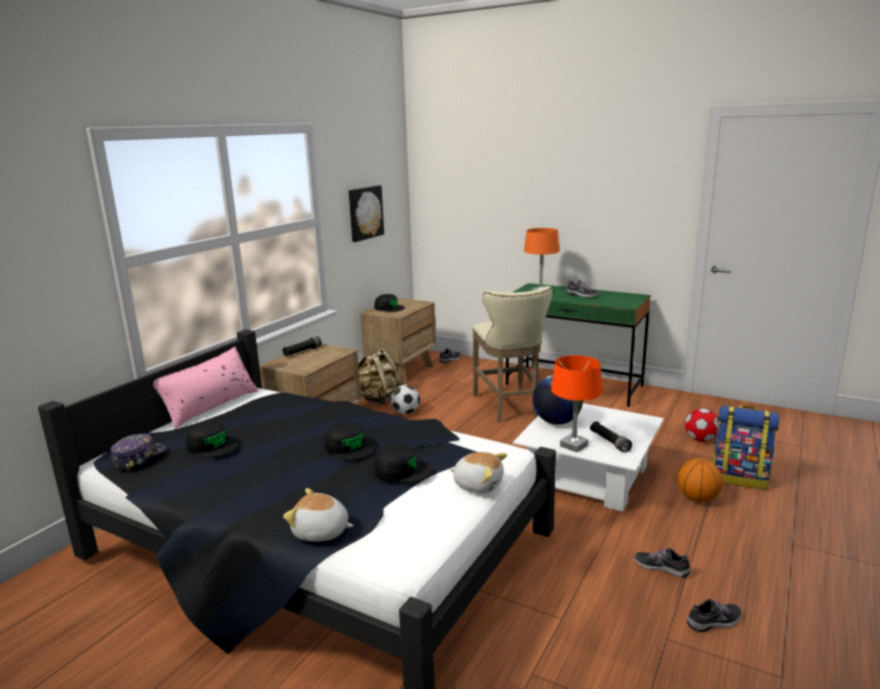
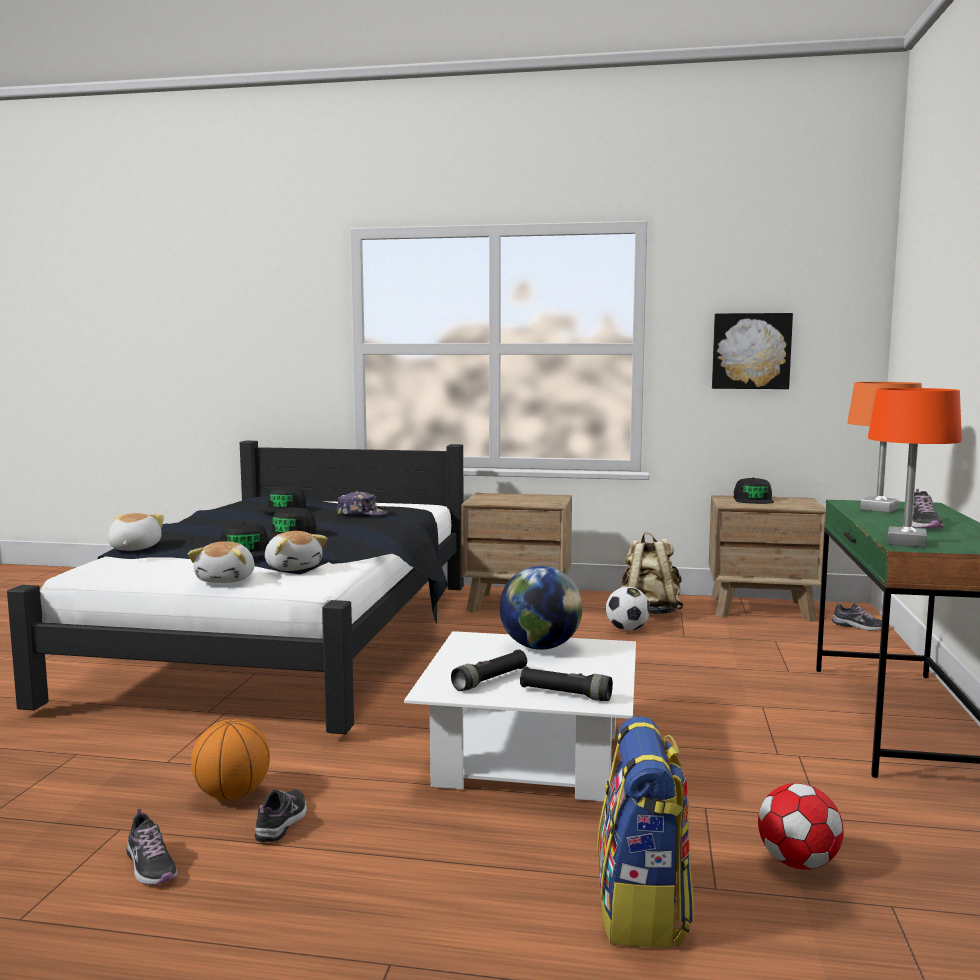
camera: 70 degrees right, 10 degrees down
(139, 457) = (261, 501): cap -> cap (361, 514)
(210, 406) = (382, 502): pink pillow -> none
(302, 351) = (533, 496): black flashlight -> black flashlight (565, 694)
(460, 455) = (293, 567): none -> plush toy
(508, 407) = (724, 681): beige stool -> none
(574, 445) = (462, 661): orange table lamp -> orange table lamp (906, 542)
(697, 498) = (516, 856): basketball -> basketball (232, 794)

